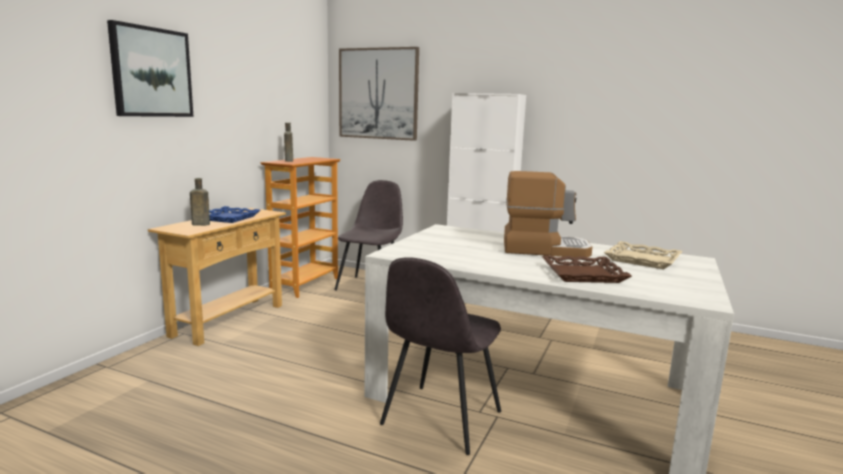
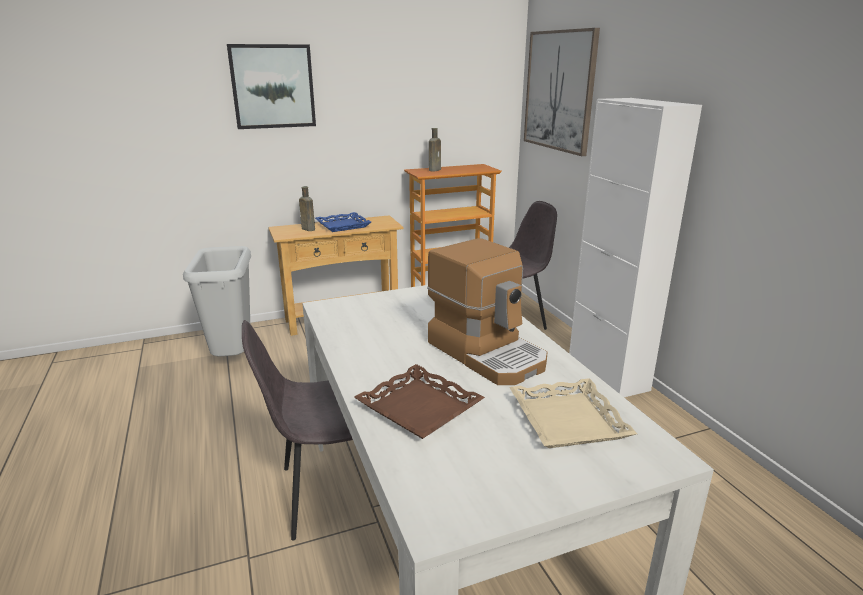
camera: 45 degrees right, 10 degrees up
(165, 381) = (232, 358): none -> grey trash can

